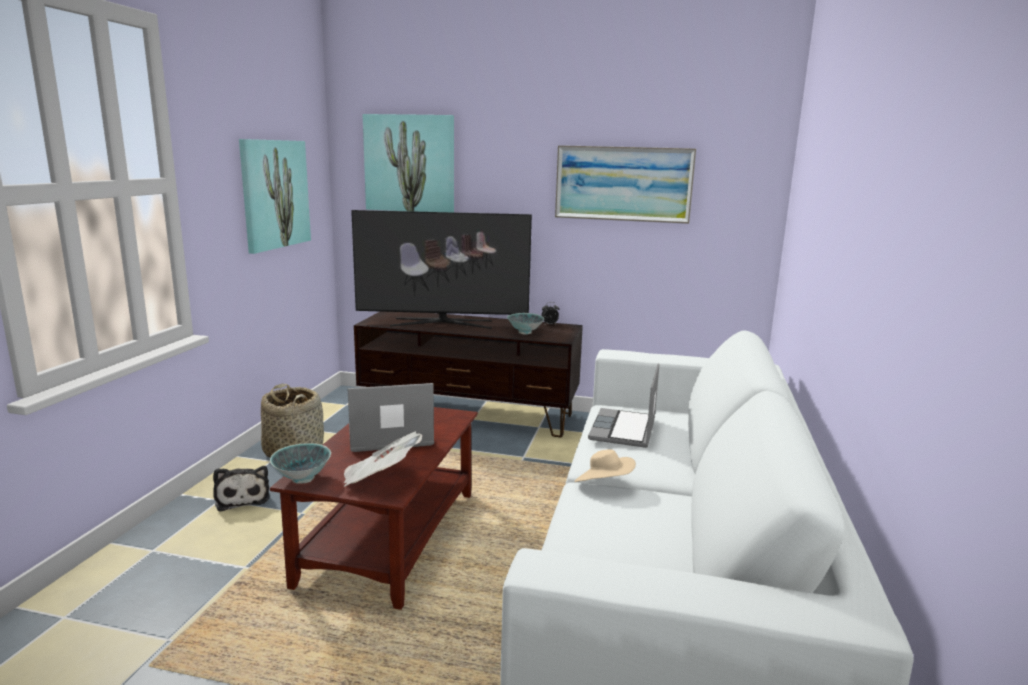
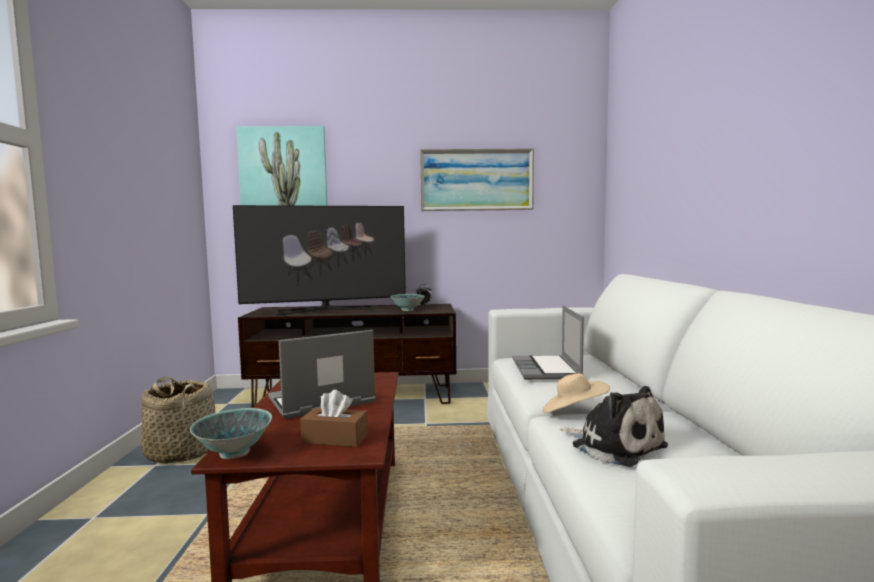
camera: 15 degrees left, 10 degrees down
(242, 498) = (125, 510): plush toy -> plush toy (614, 445)
(275, 194) = (152, 186): picture -> none
(380, 478) = (335, 439): newspaper -> brown tissue box

